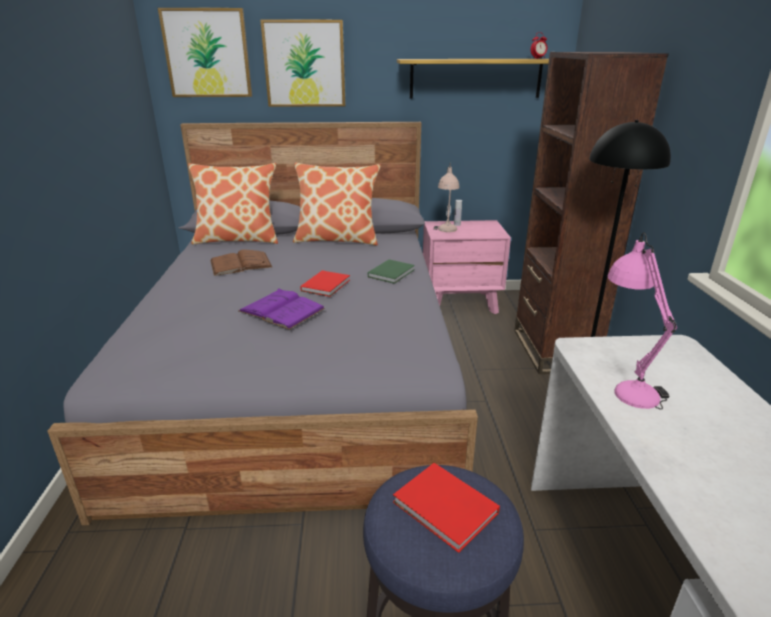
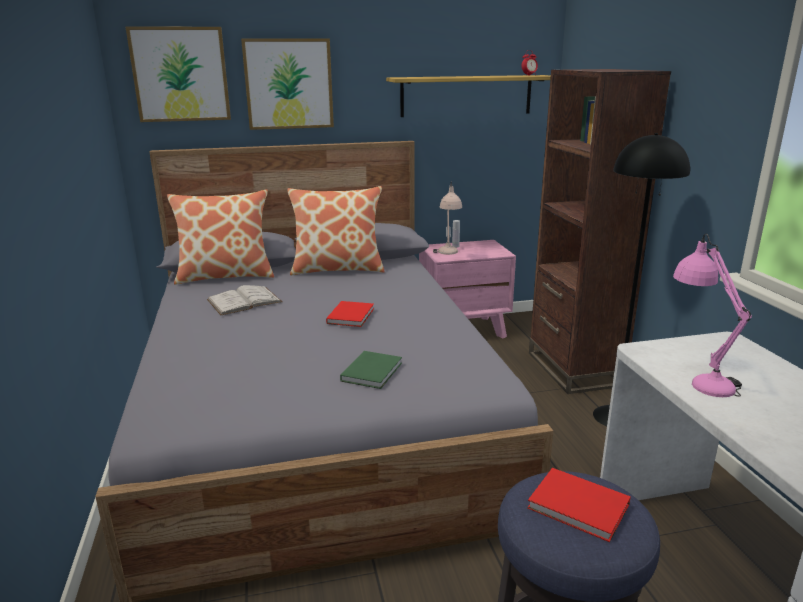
camera: 10 degrees left, 5 degrees down
(240, 264) = (244, 301): brown book -> white book
(281, 310) = (317, 344): purple book -> none
(392, 273) = (415, 298): green book -> green book (373, 371)

